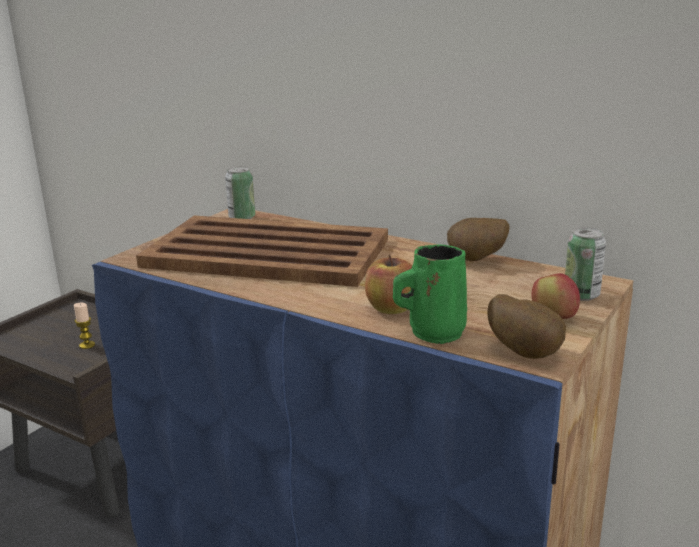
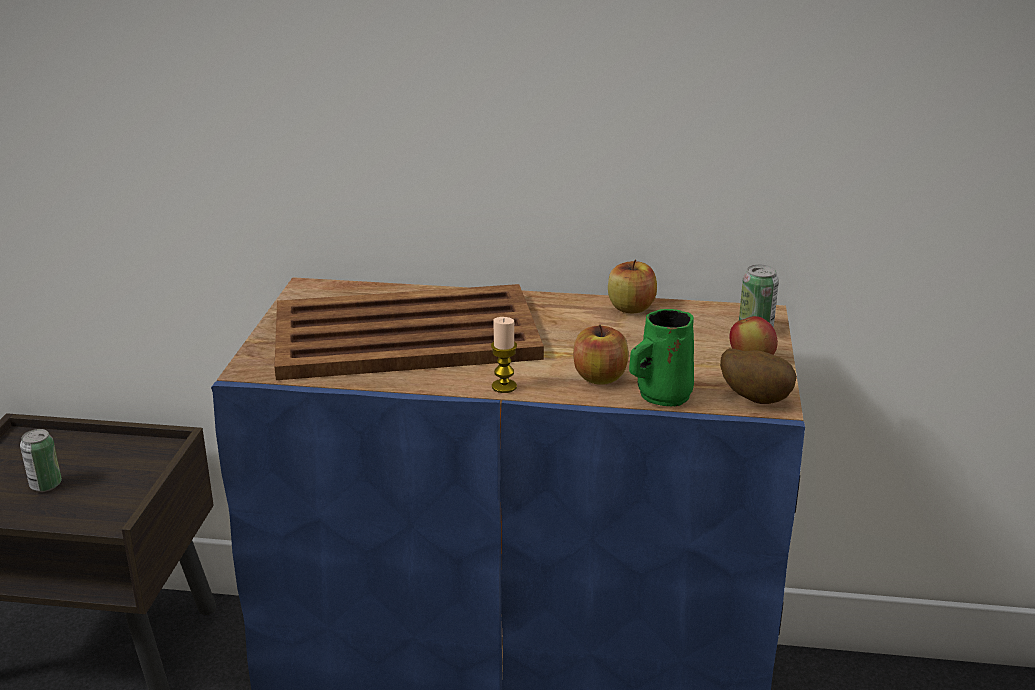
camera: 25 degrees left, 5 degrees up
(87, 345) = (92, 486): candle -> candle (504, 386)
(242, 218) = (323, 293): can -> can (46, 485)
(476, 261) = (631, 308): potato -> apple

